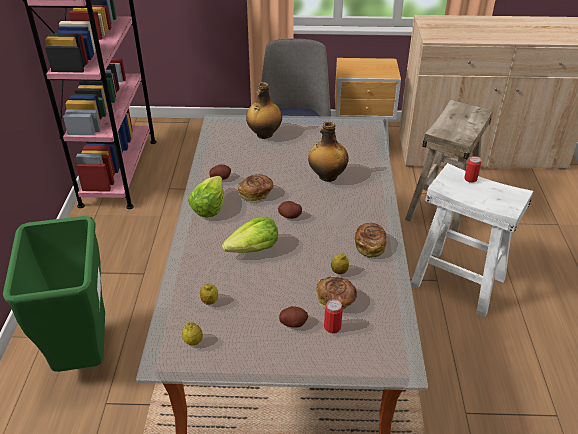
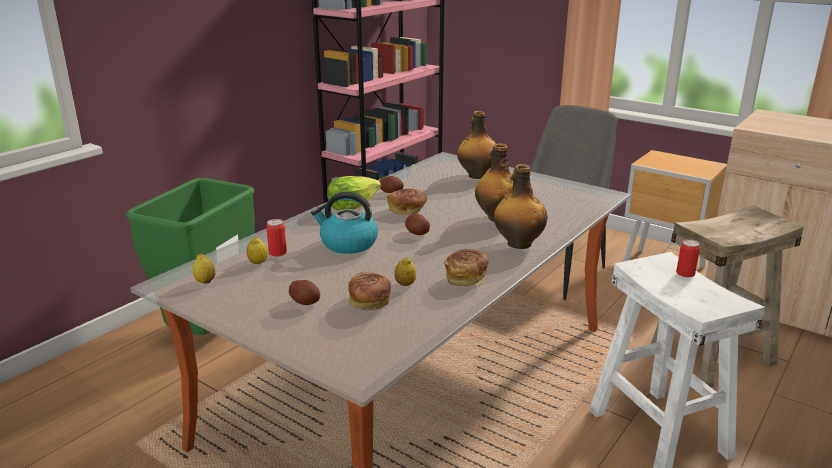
camera: 35 degrees right, 15 degrees down
(254, 249) = (348, 244): lettuce -> kettle
(332, 327) = (336, 318): can -> can (277, 253)
(367, 198) = (518, 244): none -> bottle

